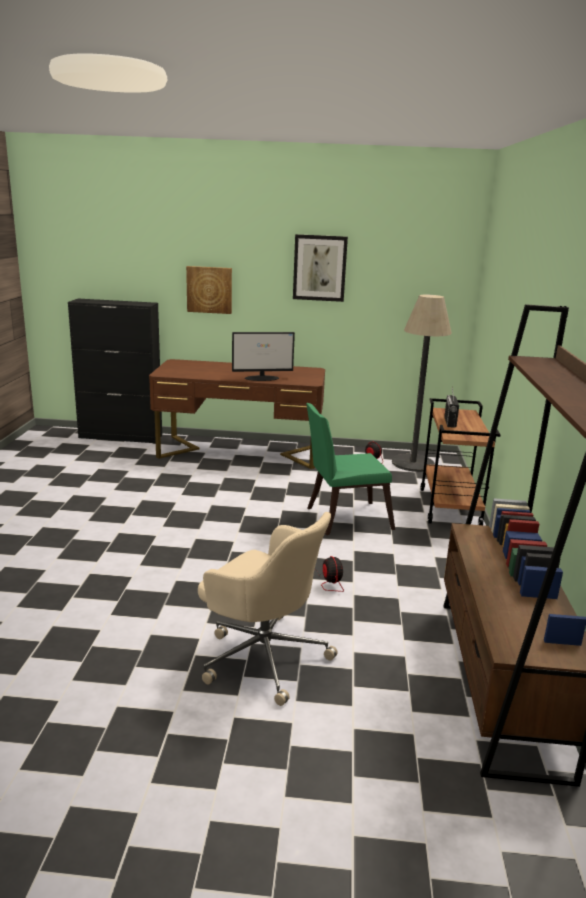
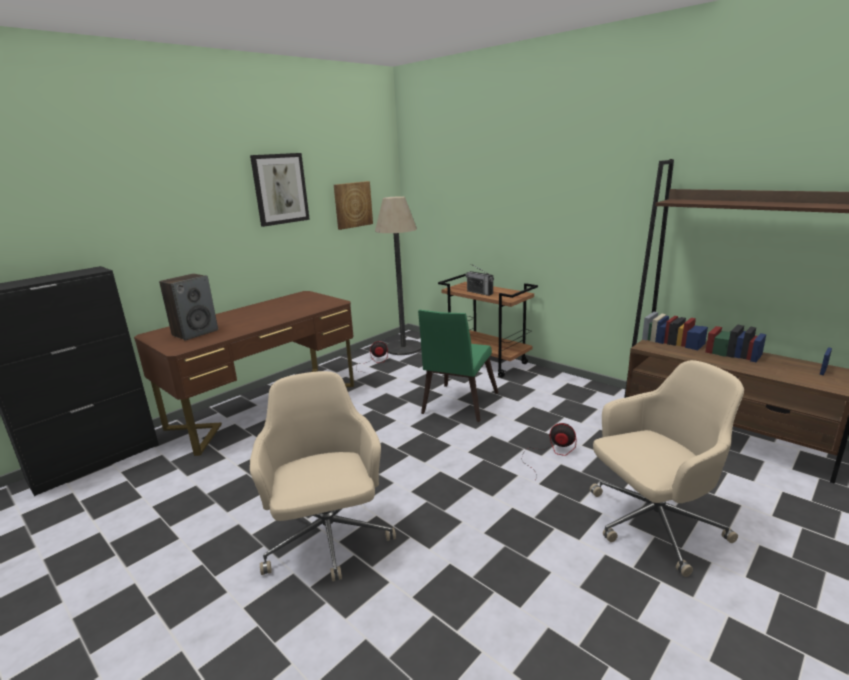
camera: 50 degrees left, 0 degrees up
(117, 529) = (328, 540): none -> beige office chair
(192, 368) = (195, 333): none -> speaker
(209, 289) = (165, 235): picture -> picture (352, 205)
(262, 378) = (289, 314): monitor -> none

